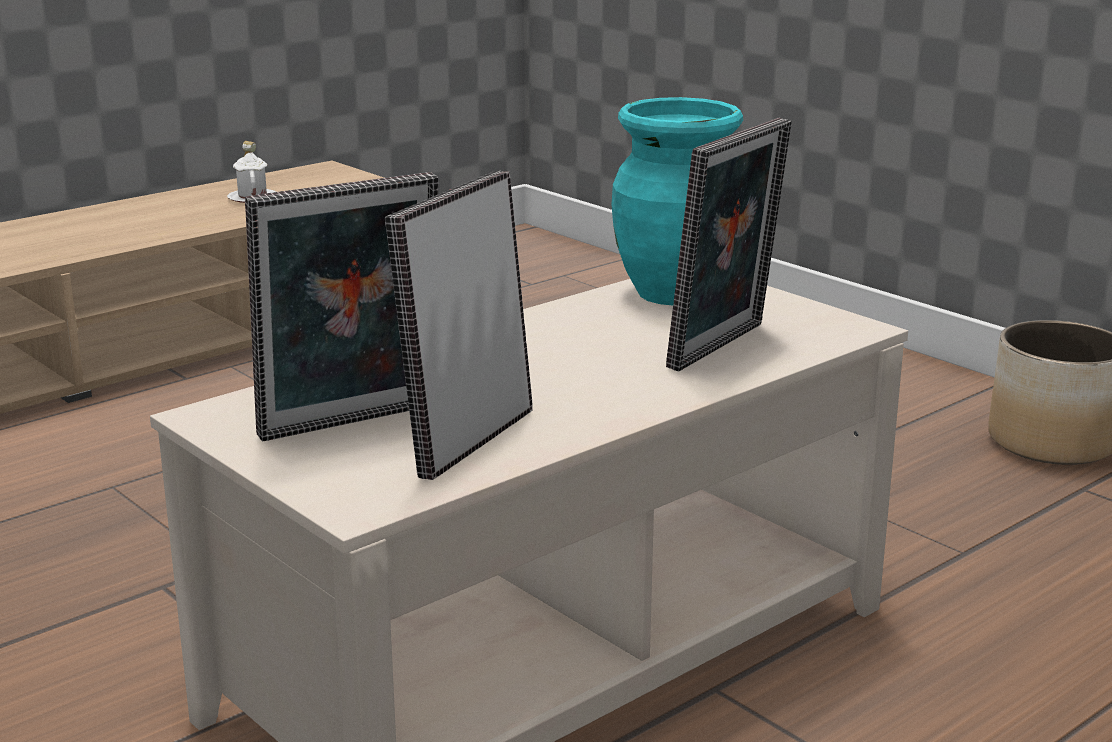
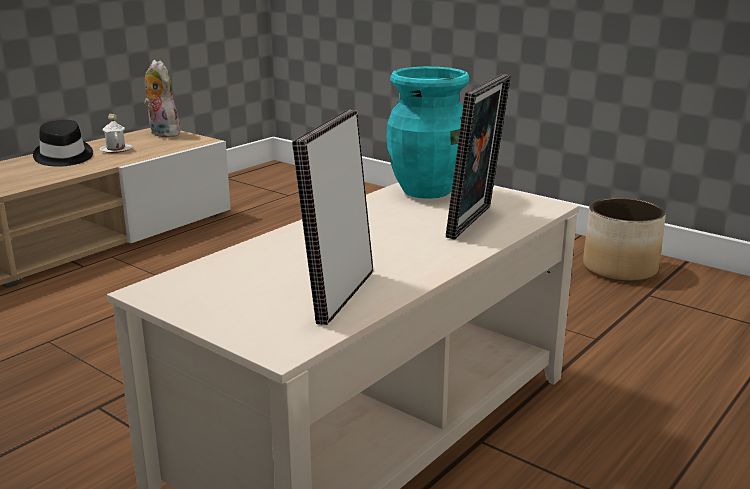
camera: 10 degrees left, 0 degrees up
(170, 206) = (63, 157): none -> black hat
(330, 175) = (162, 134): none -> plush toy
(352, 424) = (255, 290): picture frame -> none

